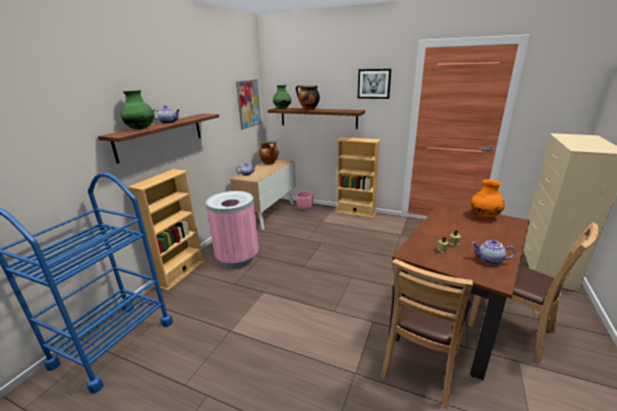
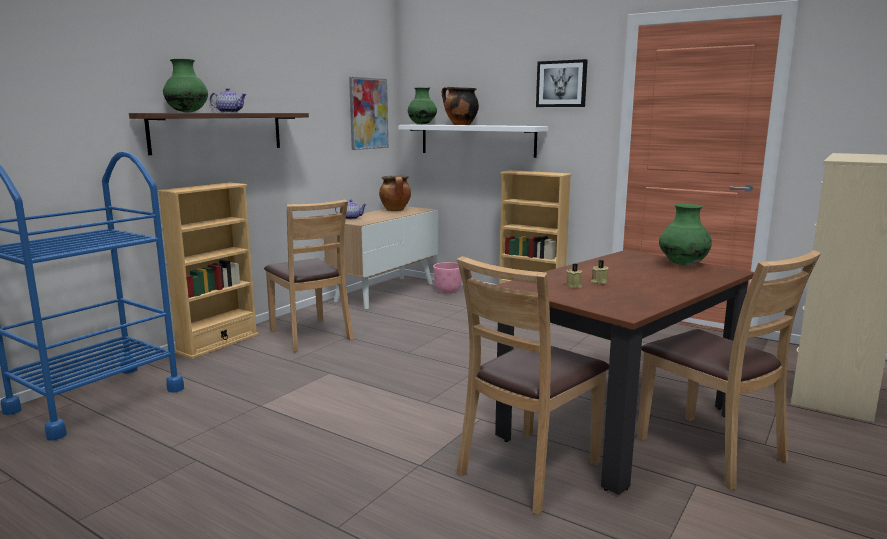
camera: 10 degrees right, 10 degrees down
(237, 258) = (310, 335): pink trash can -> brown chair
(318, 118) = (477, 140): brown shelf -> white shelf
(484, 216) = (683, 264): orange vase -> green vase
(489, 260) = (637, 297): teapot -> none

